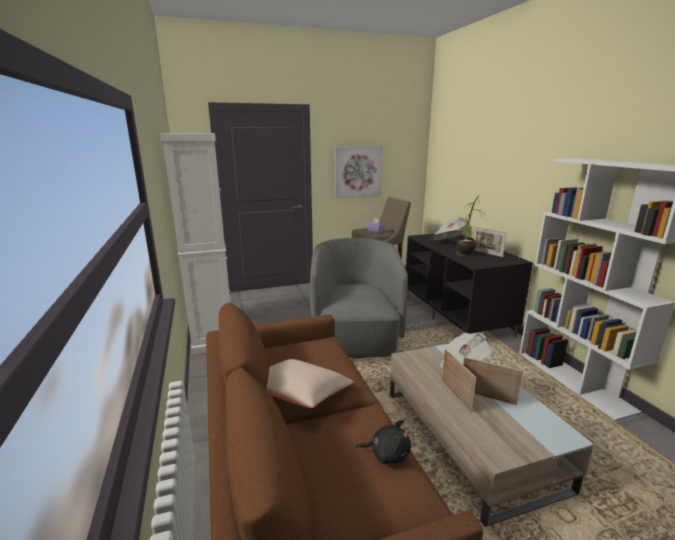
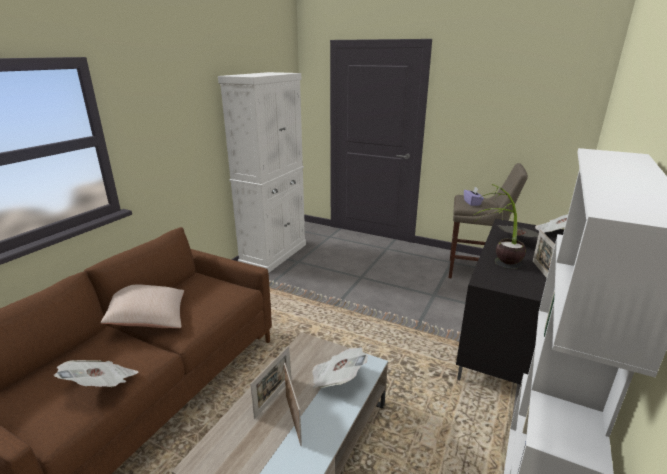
camera: 45 degrees right, 5 degrees up
(356, 339) = (360, 312): grey armchair -> none
(358, 171) = (485, 124): picture -> none
(387, 454) = (102, 386): black plush toy -> newspaper

